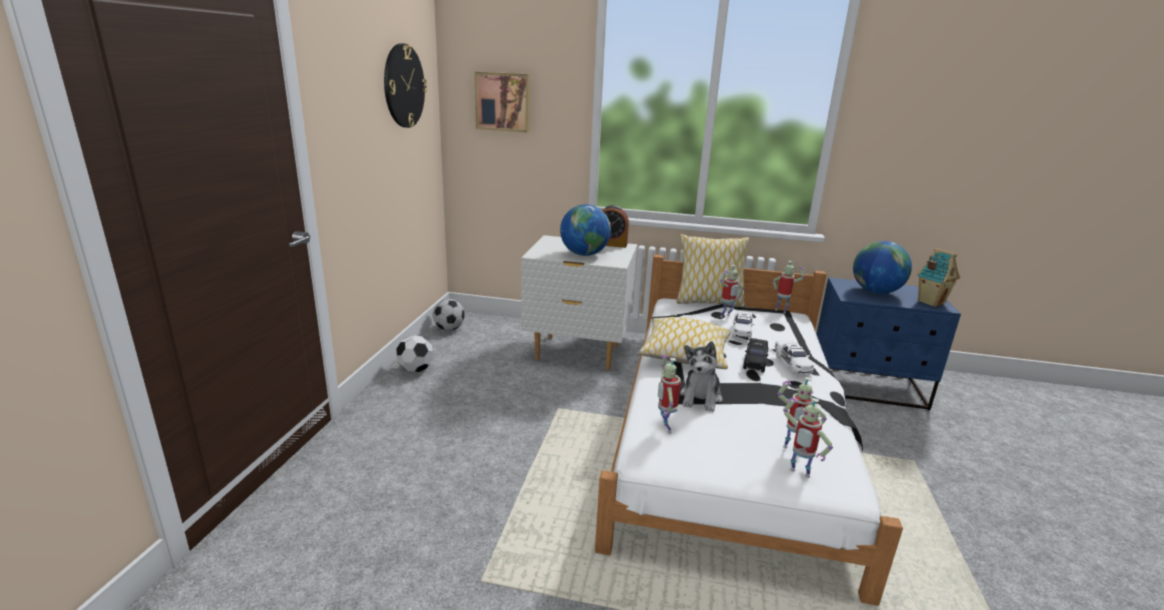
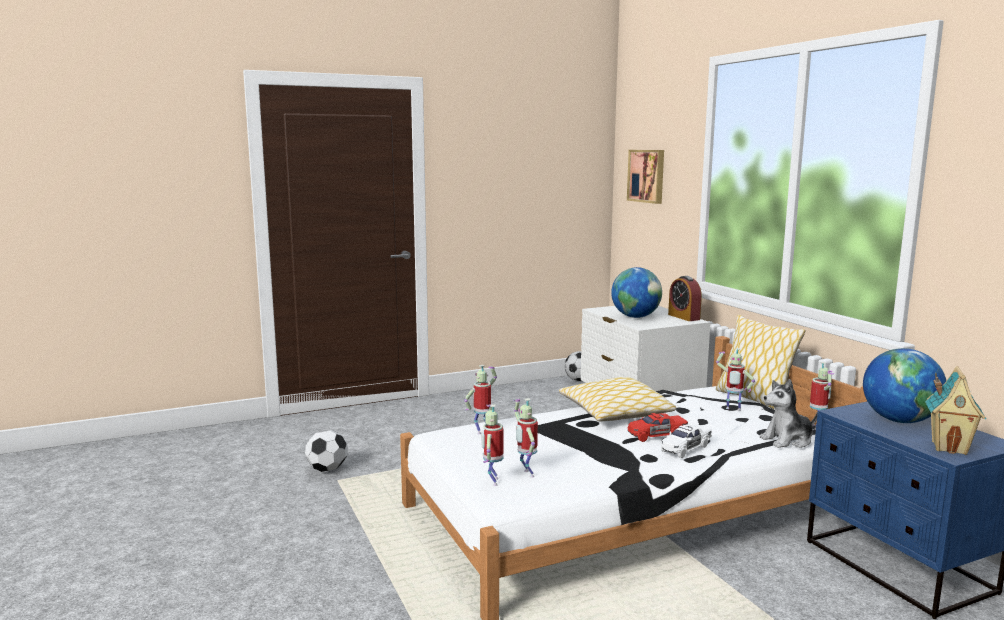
camera: 55 degrees right, 10 degrees down
(403, 86) = (554, 162): wall clock -> none
(415, 370) = (507, 392): football -> football (327, 469)
(701, 398) = (550, 432): plush toy -> plush toy (787, 440)
(741, 331) = (710, 419): white toy car -> none
(755, 362) = (656, 435): black toy car -> red toy car

